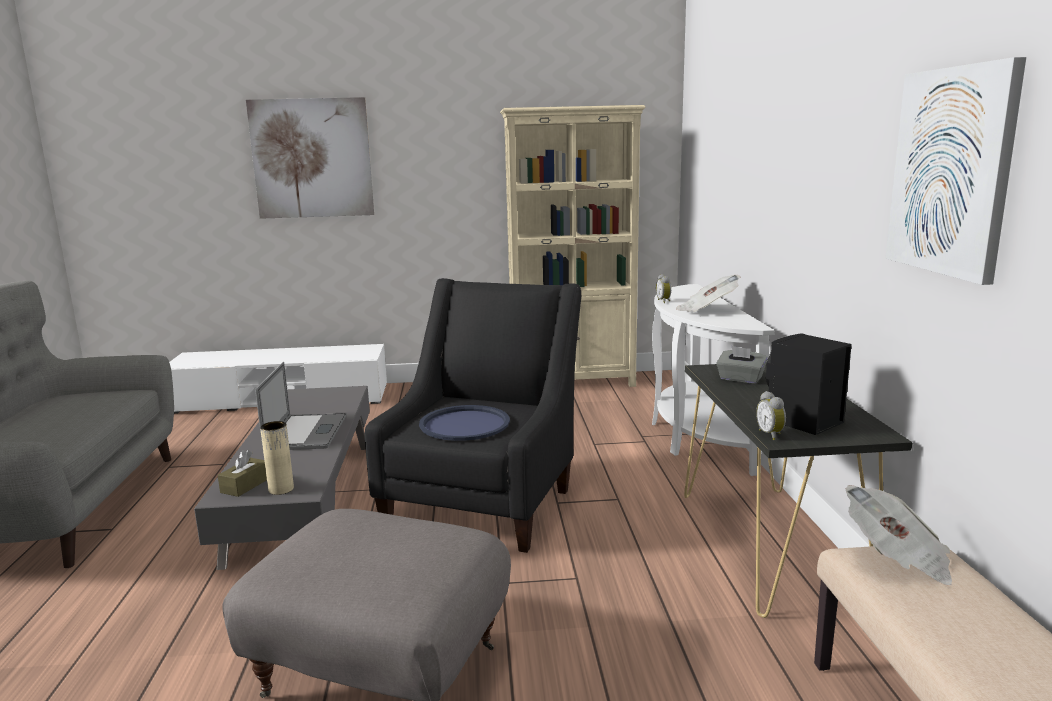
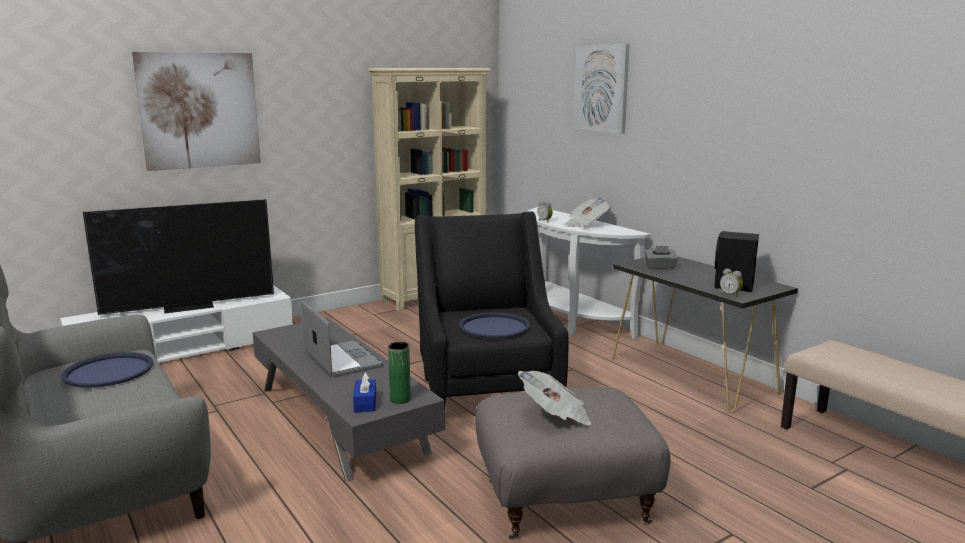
camera: 30 degrees left, 0 degrees up
(86, 405) = (108, 371): none -> blue tray
(245, 485) = (365, 403): brown tissue box -> blue tissue box
(281, 489) = (400, 399): beige vase -> green vase
(284, 356) = (189, 306): none -> television
(897, 559) = (830, 350): newspaper -> newspaper (555, 415)
(951, 171) = (819, 130): picture -> picture (602, 88)

